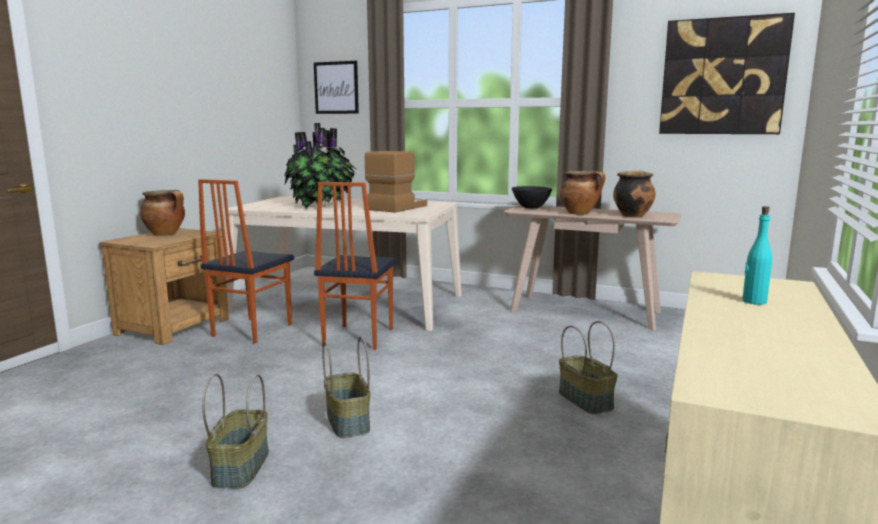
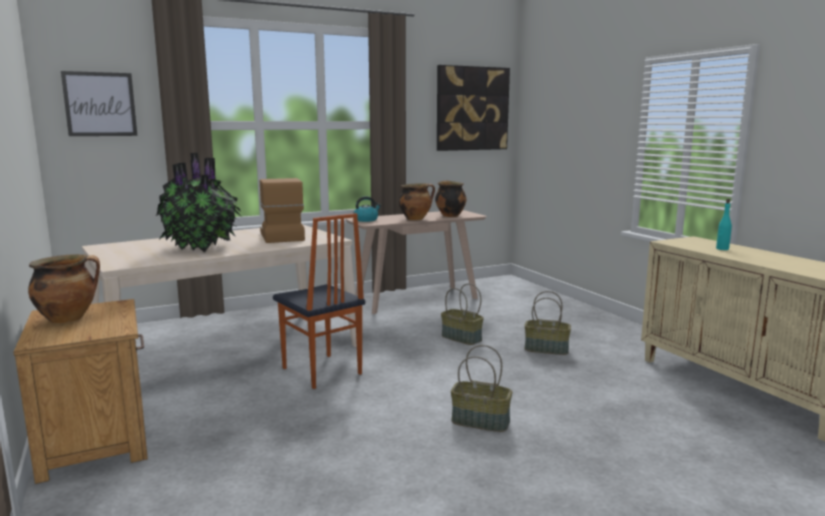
camera: 50 degrees left, 0 degrees up
(240, 467) = (505, 481): basket -> basket (460, 338)
(251, 330) = (205, 406): chair -> none
(530, 208) = (366, 220): black bowl -> kettle

